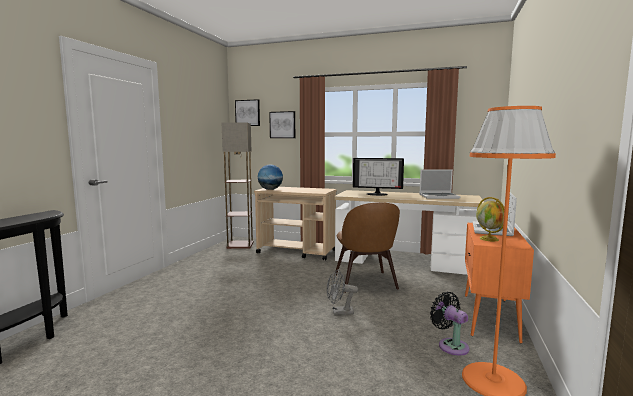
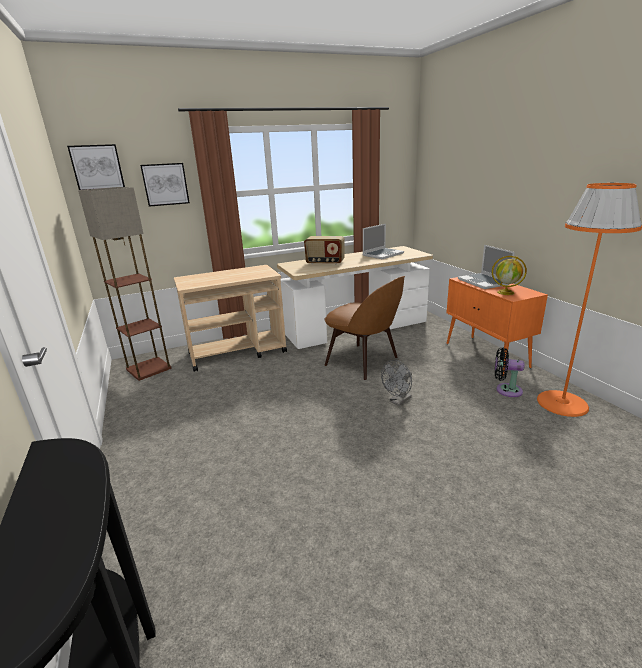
camera: 40 degrees left, 15 degrees up
(270, 189) = (195, 284): globe -> none
(377, 194) = (325, 263): monitor -> radio

